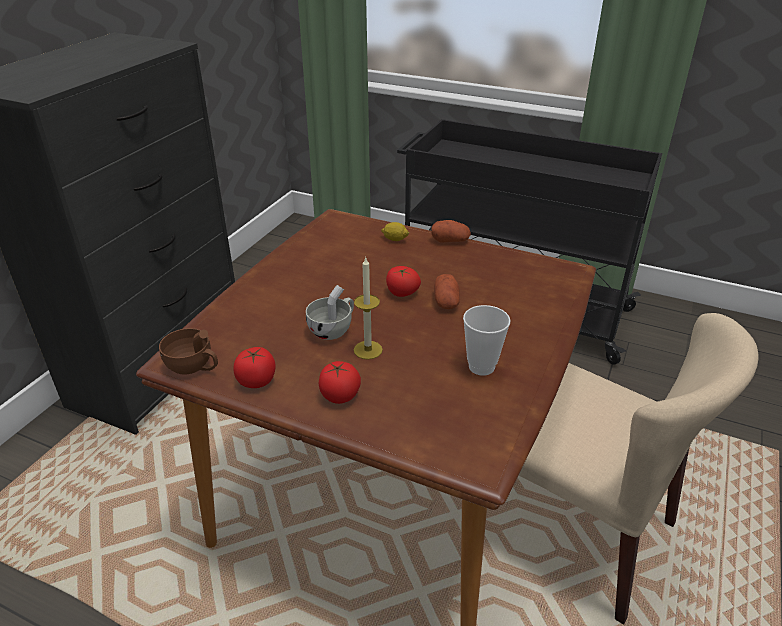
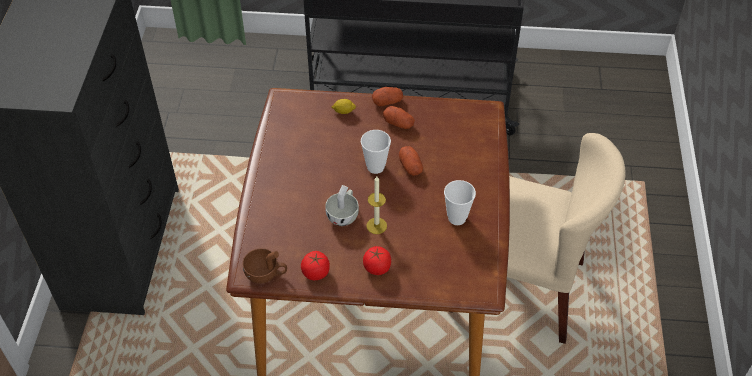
camera: 20 degrees left, 15 degrees up
(402, 293) = (375, 167): tomato -> cup
(453, 260) = (398, 123): none -> potato

